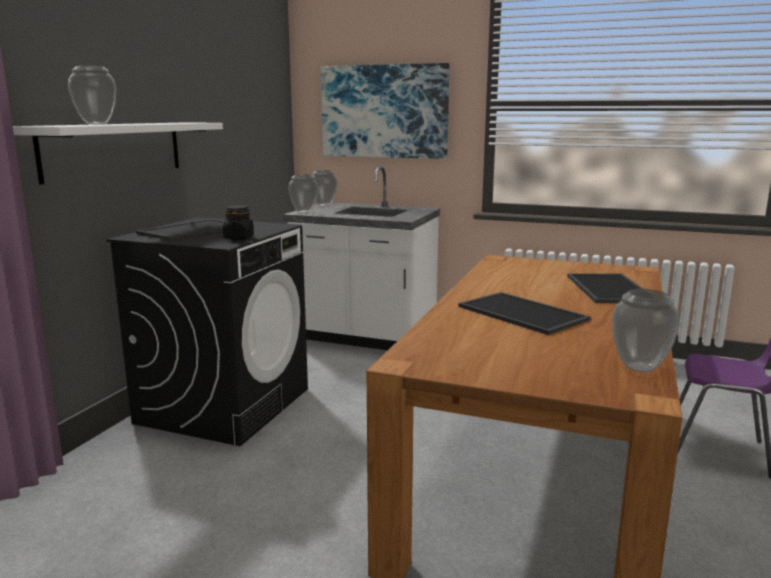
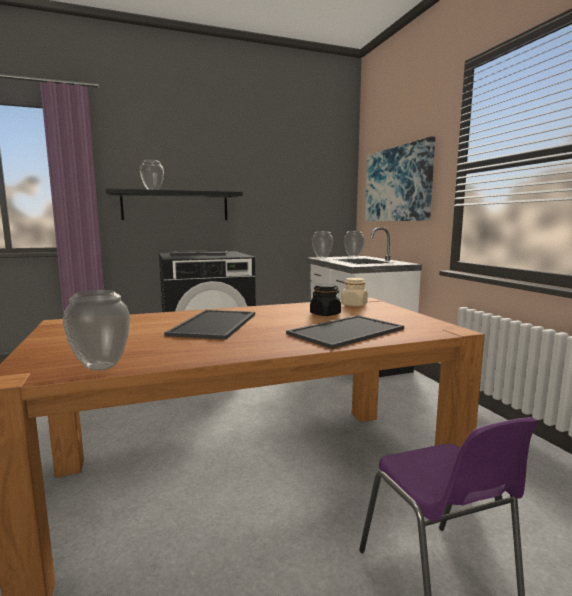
camera: 50 degrees right, 5 degrees down
(114, 149) = (175, 206): white shelf -> black shelf
(239, 238) = (194, 257): black jar -> black jar (325, 314)
(511, 265) = (354, 305): none -> beige jar

